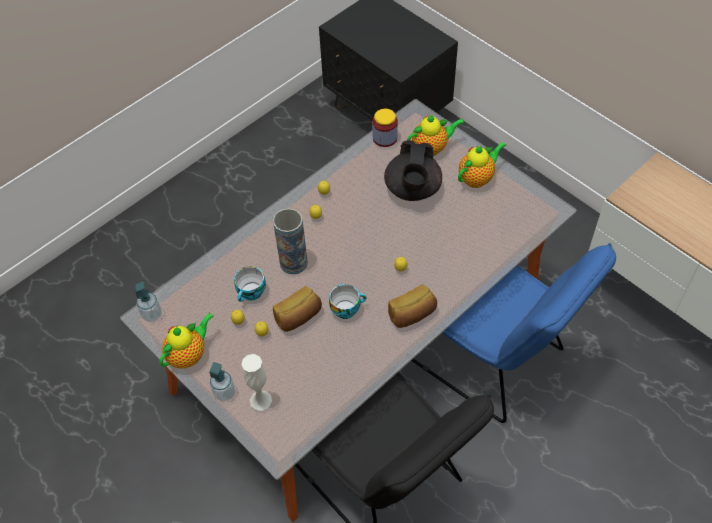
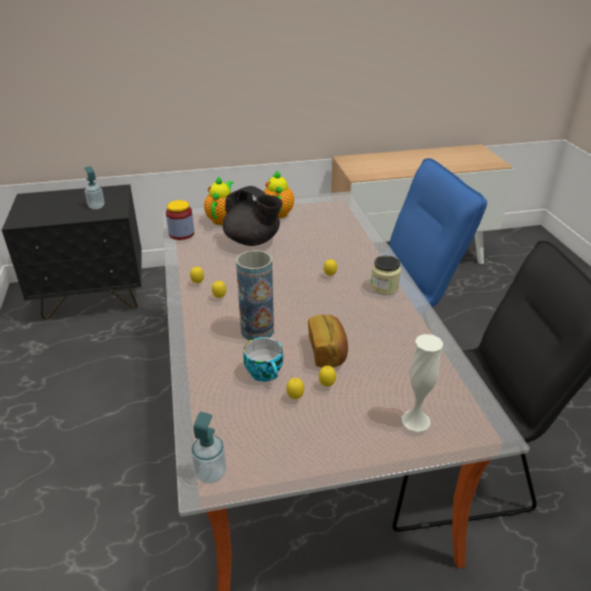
camera: 60 degrees left, 20 degrees down
(189, 355) = (305, 460): teapot -> none
(224, 393) = (385, 448): soap dispenser -> soap dispenser (96, 206)
(346, 308) = (345, 319): cup -> none
(412, 314) = (384, 287): bread -> jar

